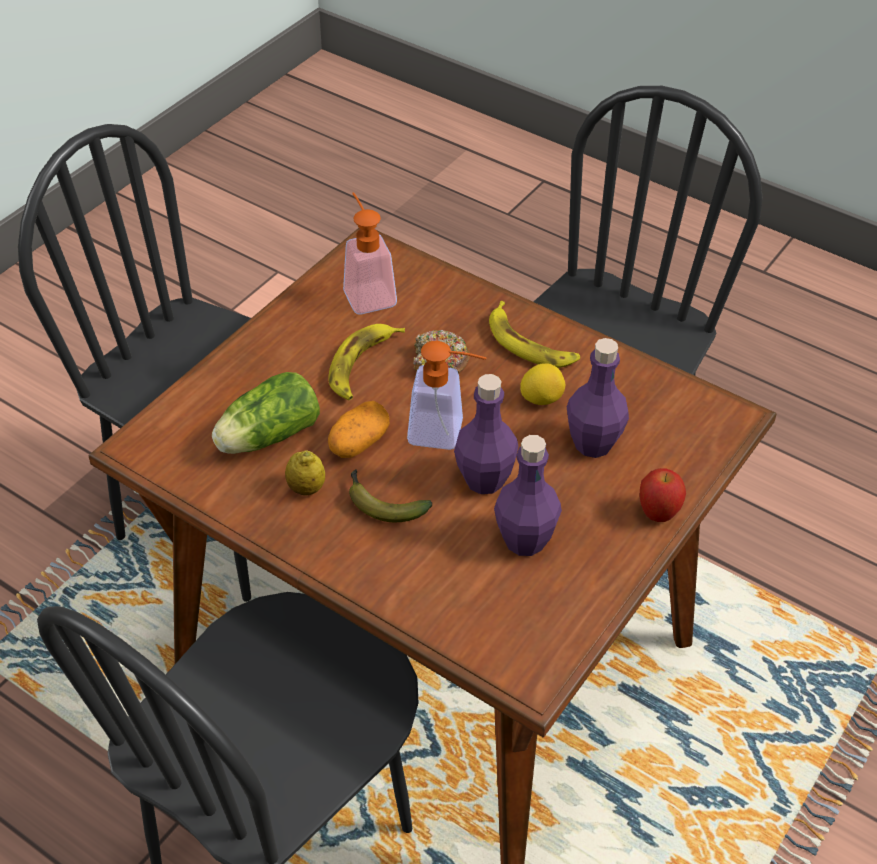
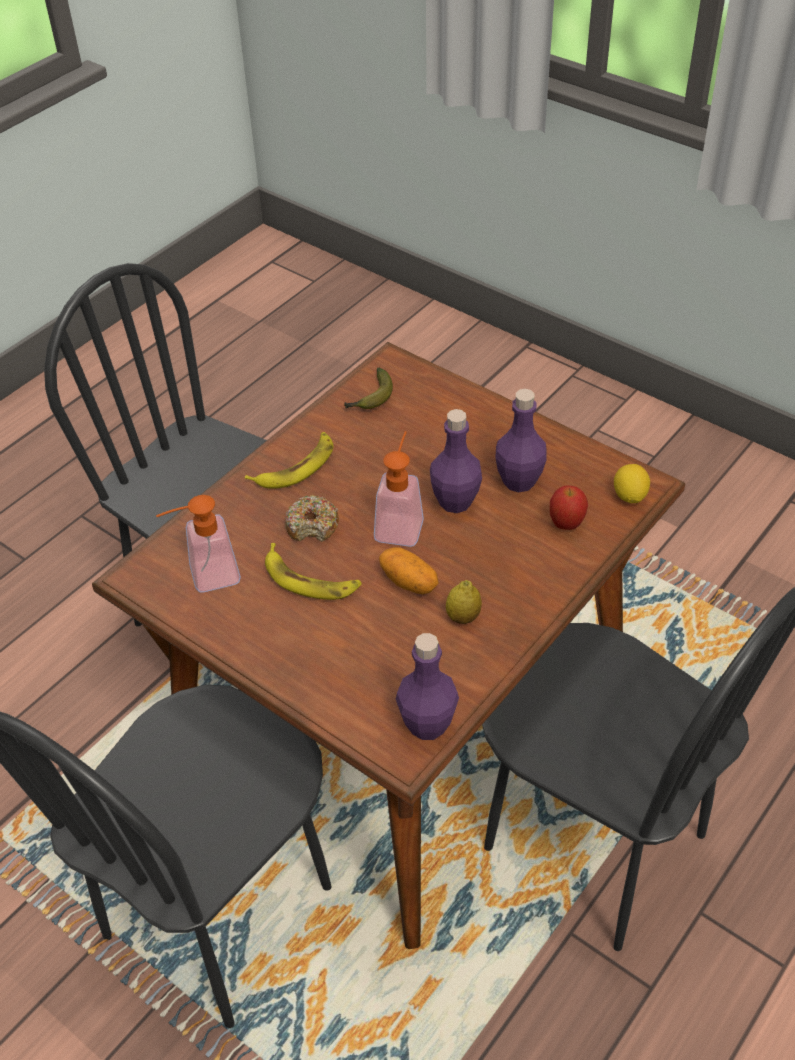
camera: 85 degrees left, 0 degrees up
(266, 437) = (399, 648): lettuce -> none
(382, 503) = (481, 565): banana -> banana (370, 398)
(541, 399) = (364, 463): lemon -> lemon (629, 496)
(593, 444) = (418, 437): purple bottle -> purple bottle (427, 724)
(658, 514) = (491, 408): apple -> apple (566, 524)

